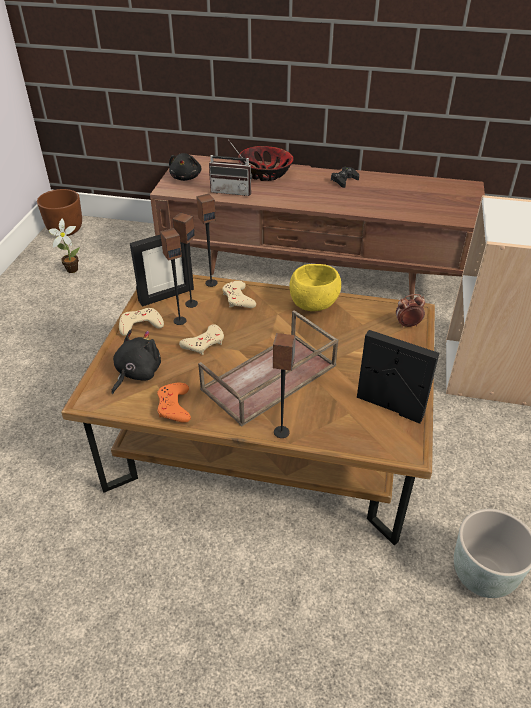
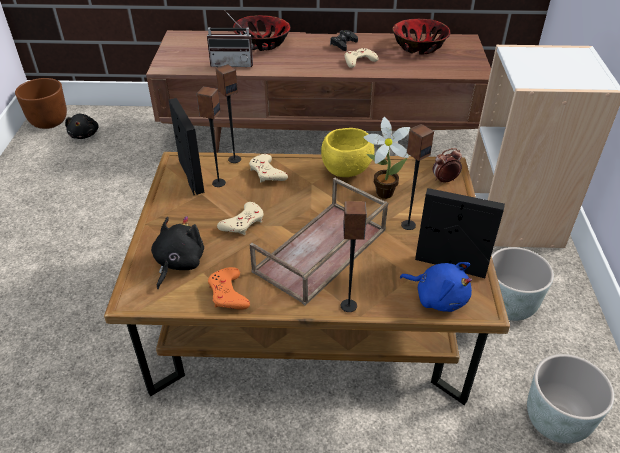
camera: 10 degrees left, 0 degrees up
(70, 269) = (63, 162): potted plant -> potted plant (381, 192)
(140, 325) = (169, 211): beige game controller -> beige game controller (359, 61)
(166, 295) = (190, 177): picture frame -> picture frame turned 75 degrees counterclockwise
(179, 320) = (211, 202): speaker -> speaker (408, 225)
(186, 177) = (180, 54): black plush toy -> black plush toy (85, 134)
(369, 435) = (438, 297): none -> blue plush toy
(418, 189) = (418, 47): none -> bowl
(463, 457) = (509, 306): none -> grey planter

